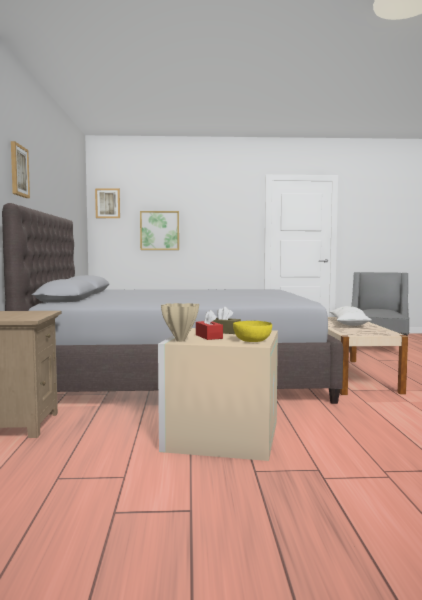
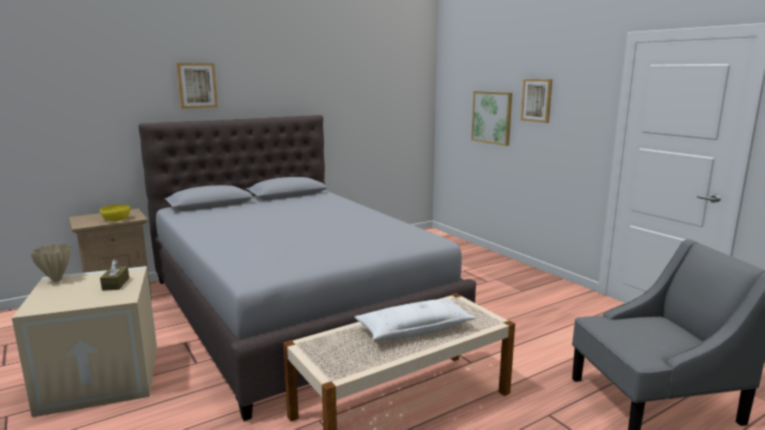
camera: 60 degrees right, 10 degrees up
(107, 203) = (450, 80): picture -> picture (537, 100)
(209, 336) = (82, 284): red tissue box -> none
(252, 340) = (56, 304): yellow bowl -> yellow bowl (116, 219)

